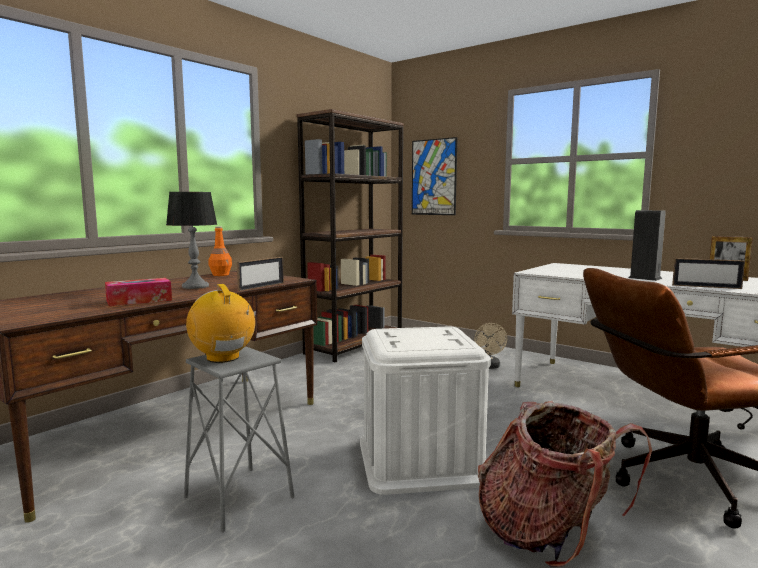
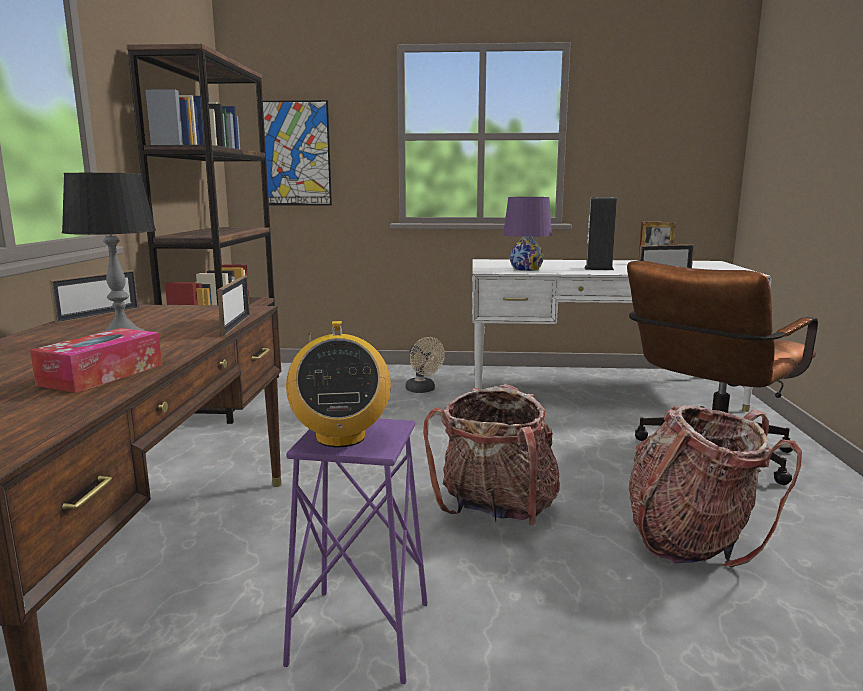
camera: 35 degrees left, 5 degrees up
(221, 275) = (99, 315): orange bottle -> picture frame
(223, 358) = (340, 437): radio -> radio turned 120 degrees counterclockwise
(238, 498) = (360, 634): grey stool -> purple stool
(420, 460) = (496, 511): white storage box -> backpack
(572, 273) = (526, 269): none -> purple table lamp

